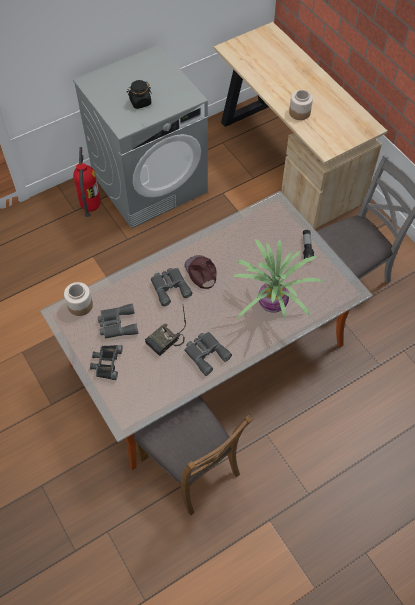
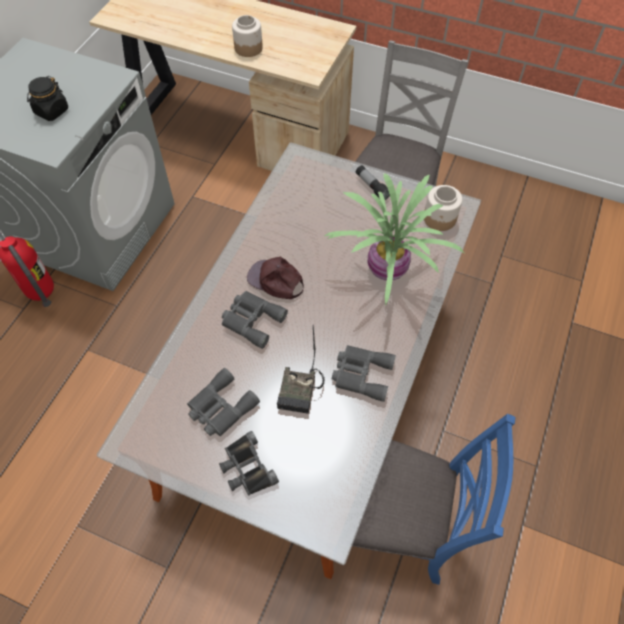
camera: 35 degrees left, 0 degrees up
(80, 305) = (150, 414): jar -> jar (440, 218)
(190, 465) = (392, 523): brown chair -> blue chair

